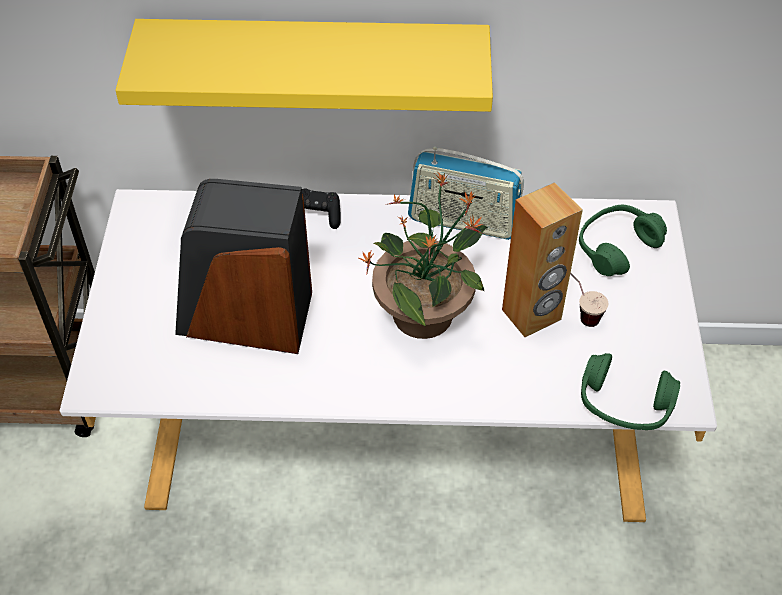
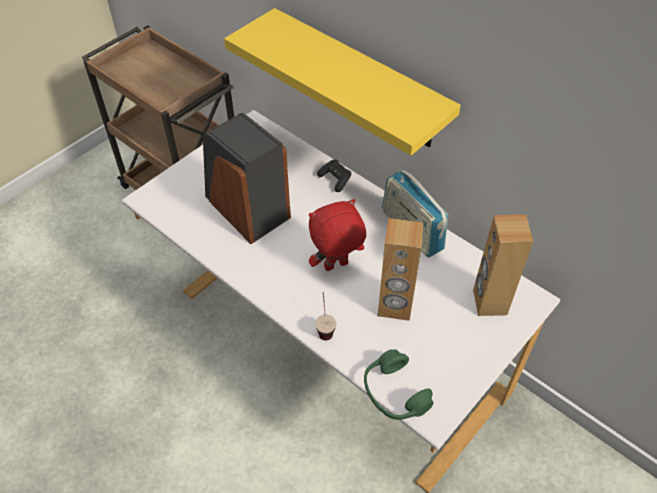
camera: 40 degrees right, 0 degrees up
(425, 314) = (336, 266): potted plant -> red plush toy
(580, 313) = (425, 324): cup -> cup (325, 327)
(616, 247) = (489, 302): green headphones -> brown speaker

